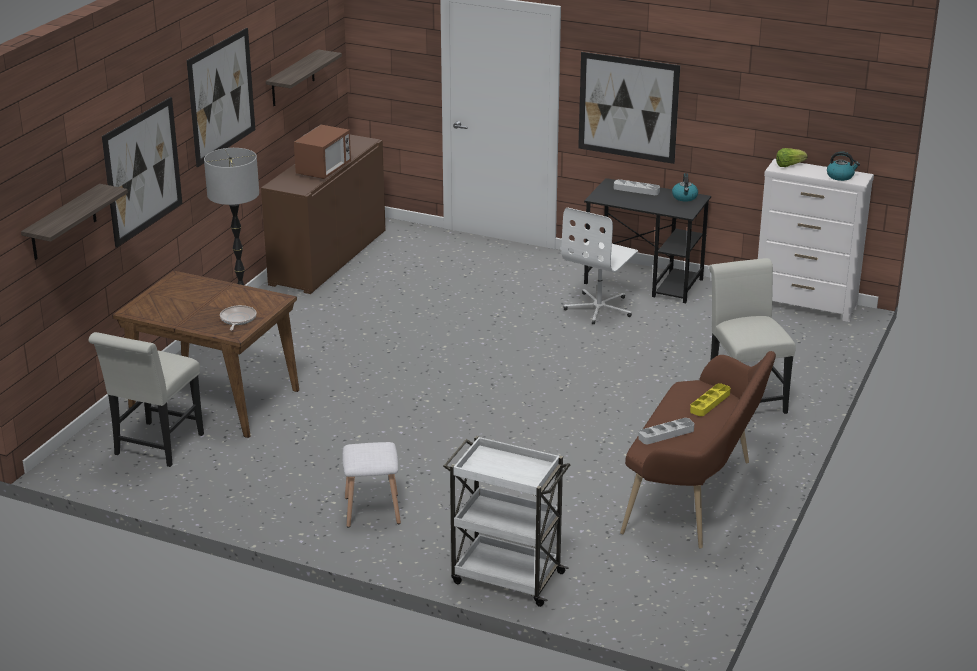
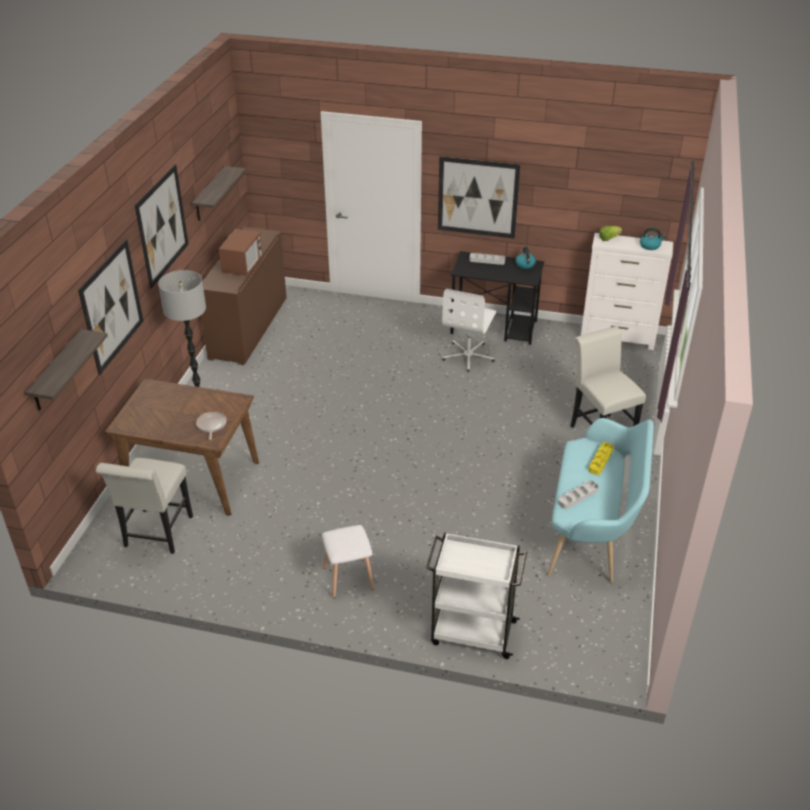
camera: 10 degrees left, 10 degrees up
(695, 497) = (593, 532): brown bench -> turquoise bench

